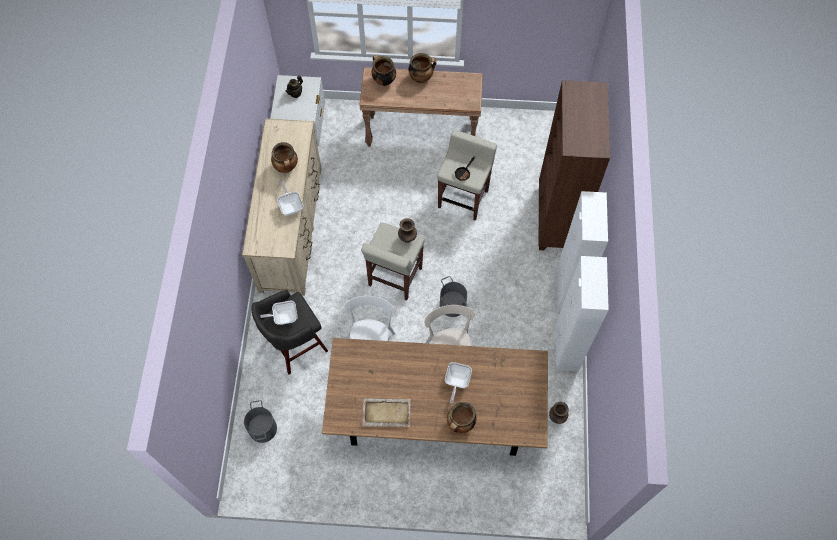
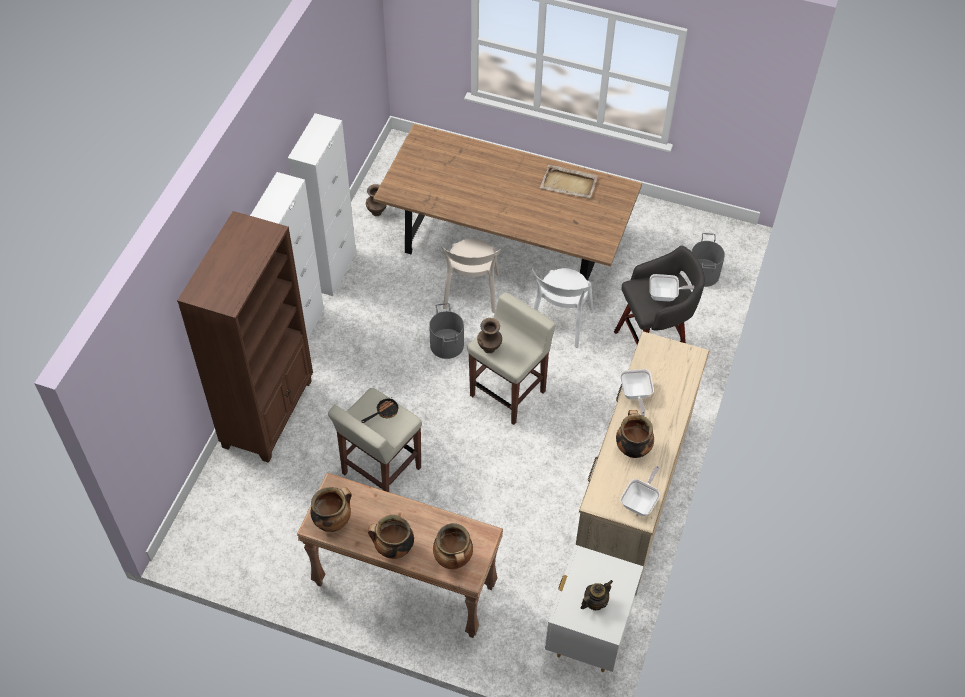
camera: 165 degrees left, 10 degrees down
(456, 382) = (484, 192): frying pan -> frying pan (641, 501)
(460, 423) = (494, 158): cooking pot -> cooking pot (333, 521)

